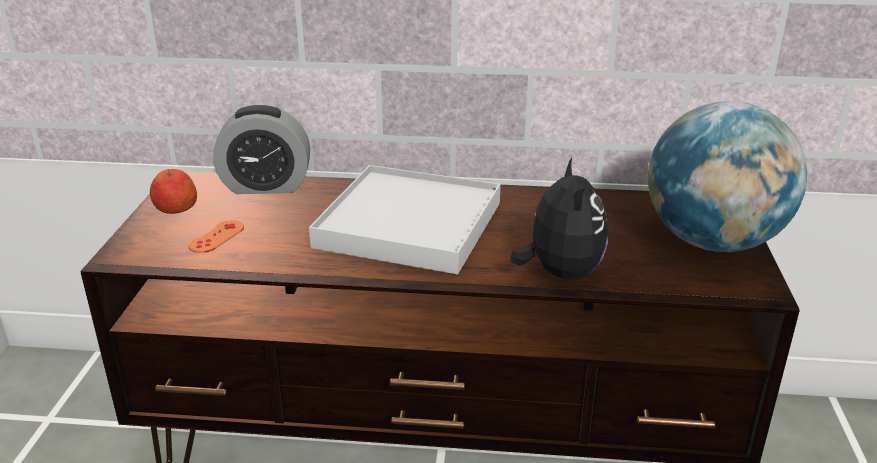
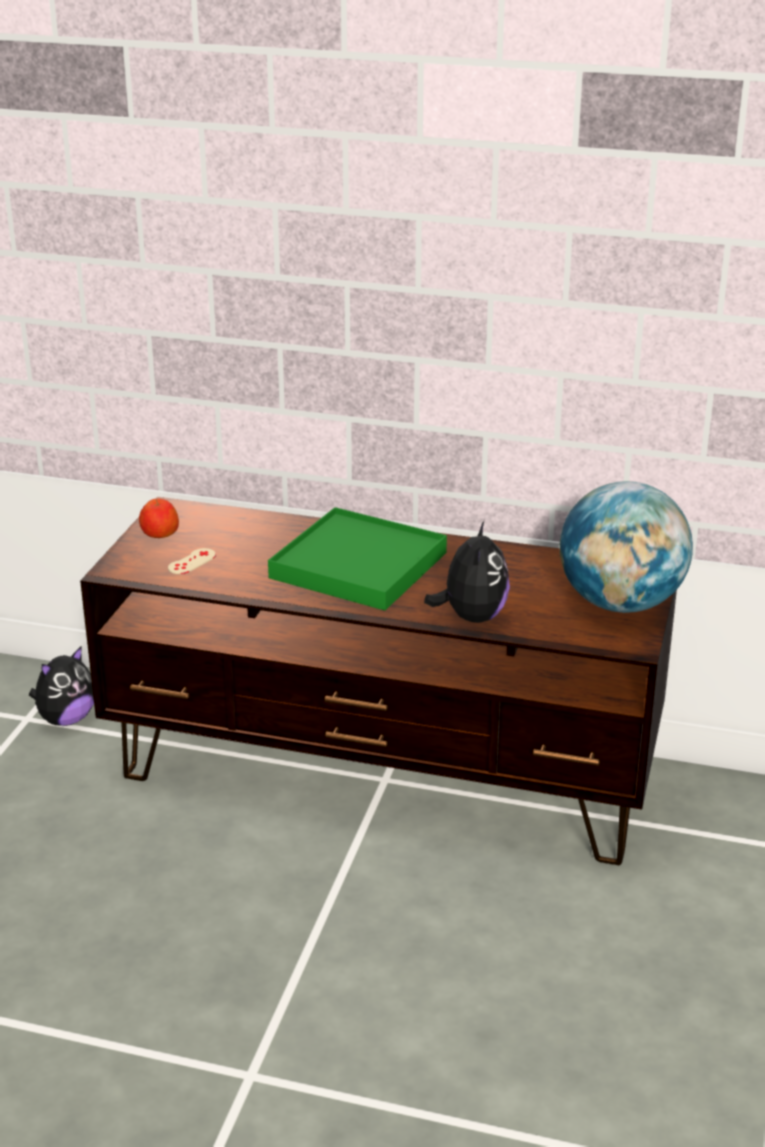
camera: 10 degrees right, 0 degrees up
(92, 414) = (66, 719): none -> plush toy
(217, 237) = (192, 562): orange game controller -> beige game controller
(266, 186) = (241, 519): alarm clock -> none
(409, 225) = (358, 565): white tray -> green tray

